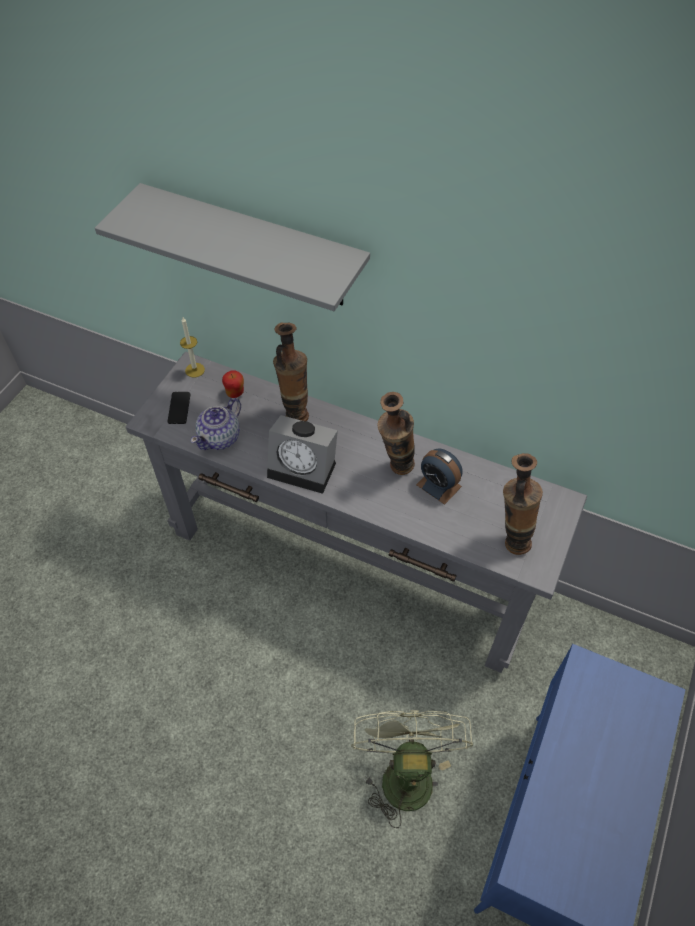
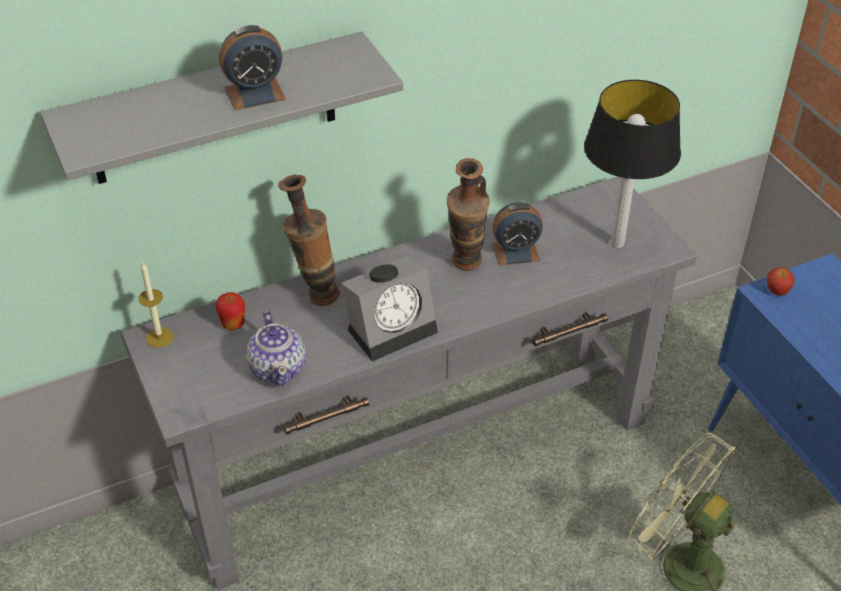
camera: 50 degrees left, 10 degrees down
(179, 408) = (196, 379): phone -> none
(246, 250) = (255, 93): none -> alarm clock
(511, 538) = (618, 244): vase -> table lamp
(597, 673) = (777, 290): none -> apple

